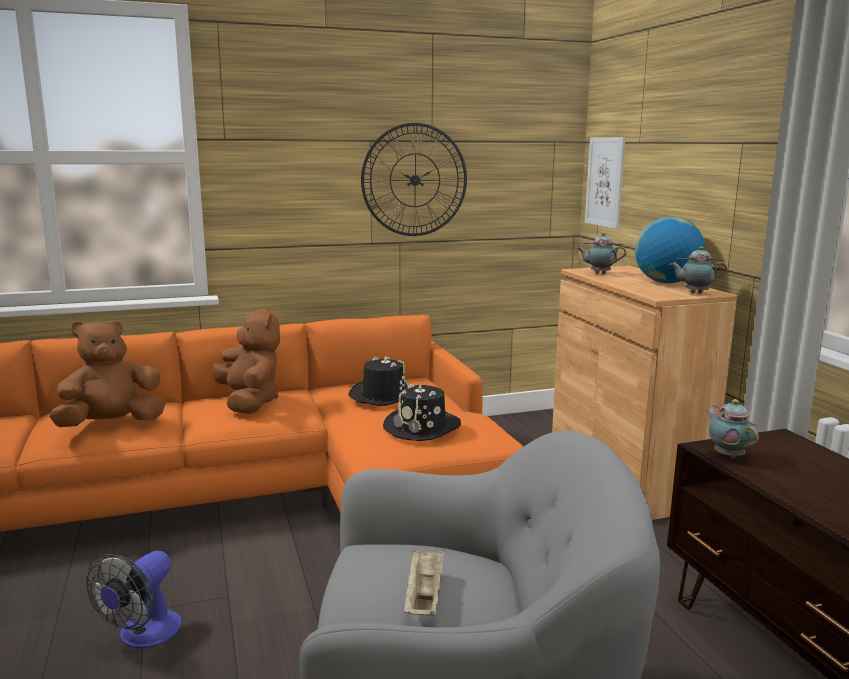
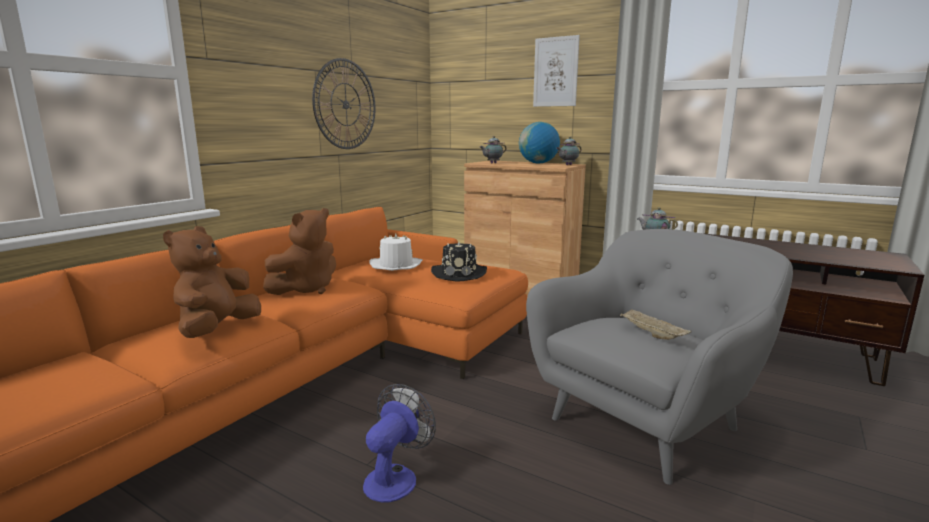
camera: 40 degrees left, 0 degrees up
(143, 636) = (395, 477): fan -> fan turned 135 degrees counterclockwise
(249, 402) = (306, 289): brown plush toy -> brown plush toy turned 105 degrees clockwise
(383, 396) = (396, 265): black hat -> white hat
(605, 182) = (456, 108): picture -> picture (555, 72)

